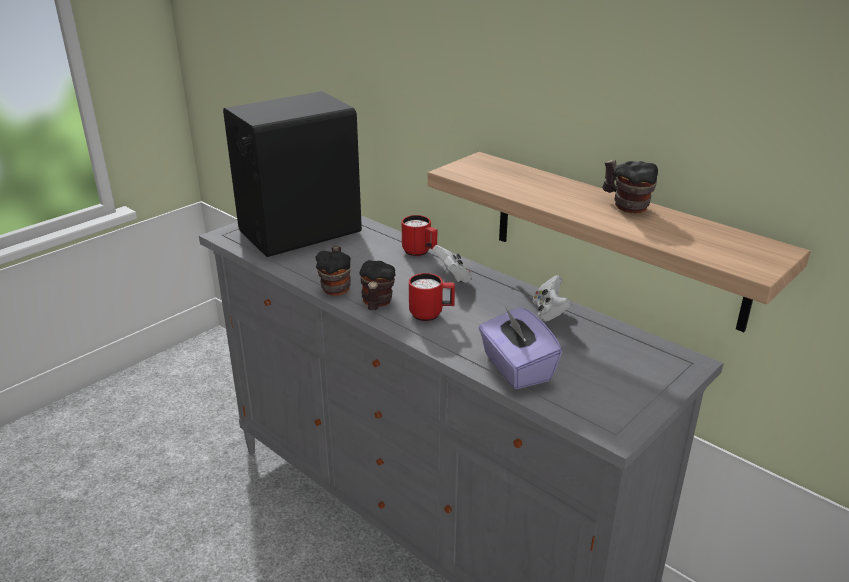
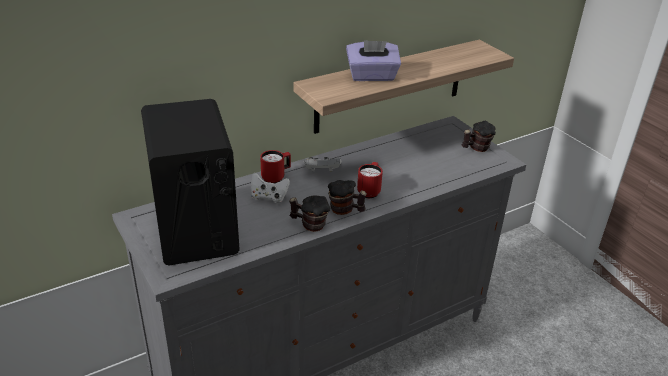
camera: 75 degrees left, 5 degrees up
(516, 368) = (442, 174): purple tissue box -> purple tissue box (372, 76)
(549, 312) = (385, 148): white game controller -> white game controller (269, 197)
(626, 205) = (412, 62): mug -> mug (476, 148)

